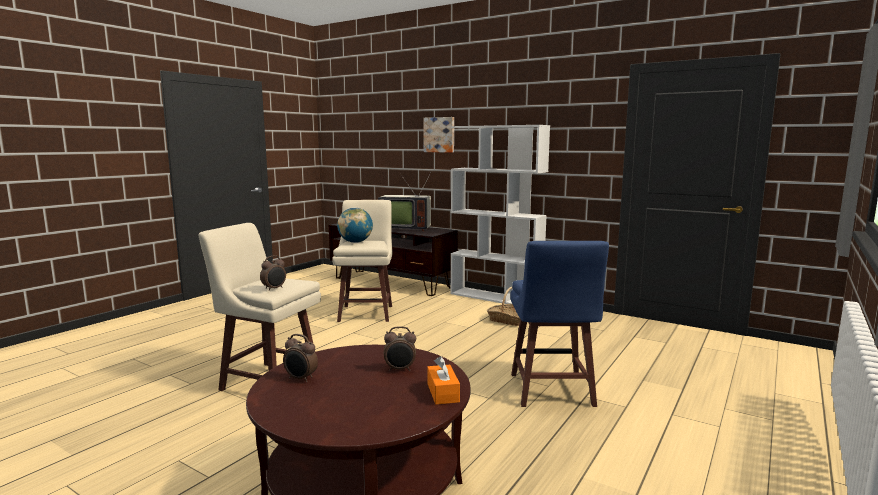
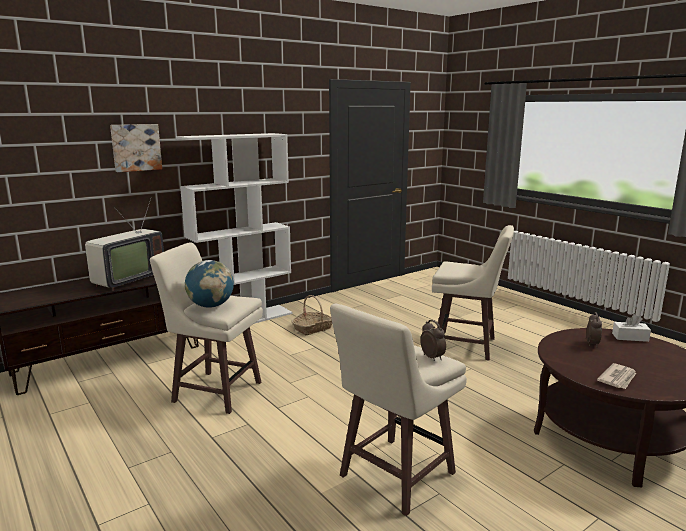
camera: 70 degrees left, 5 degrees up
(301, 379) = (618, 378): alarm clock -> newspaper
(443, 393) = (630, 337): orange tissue box -> white tissue box
(551, 391) = (466, 346): blue stool -> beige stool

